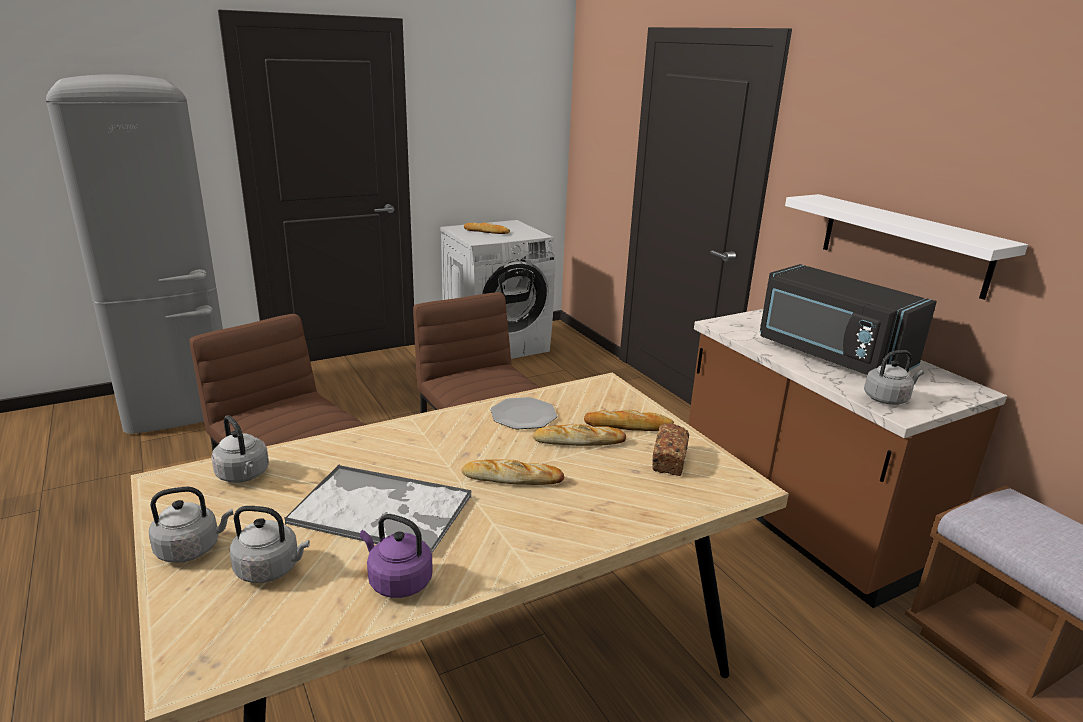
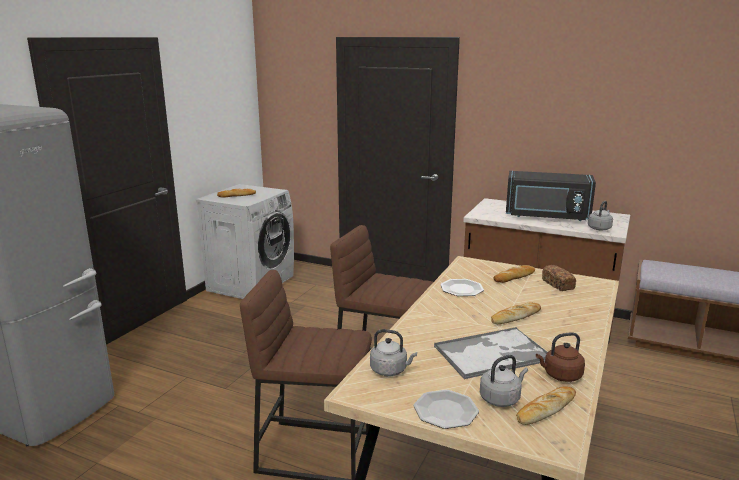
camera: 35 degrees left, 5 degrees down
(192, 549) = (445, 410): grey kettle -> plate
(397, 581) = (560, 375): purple kettle -> brown kettle
(578, 441) = (508, 291): bread -> bread (545, 409)
(903, 244) = (557, 149): white shelf -> none

